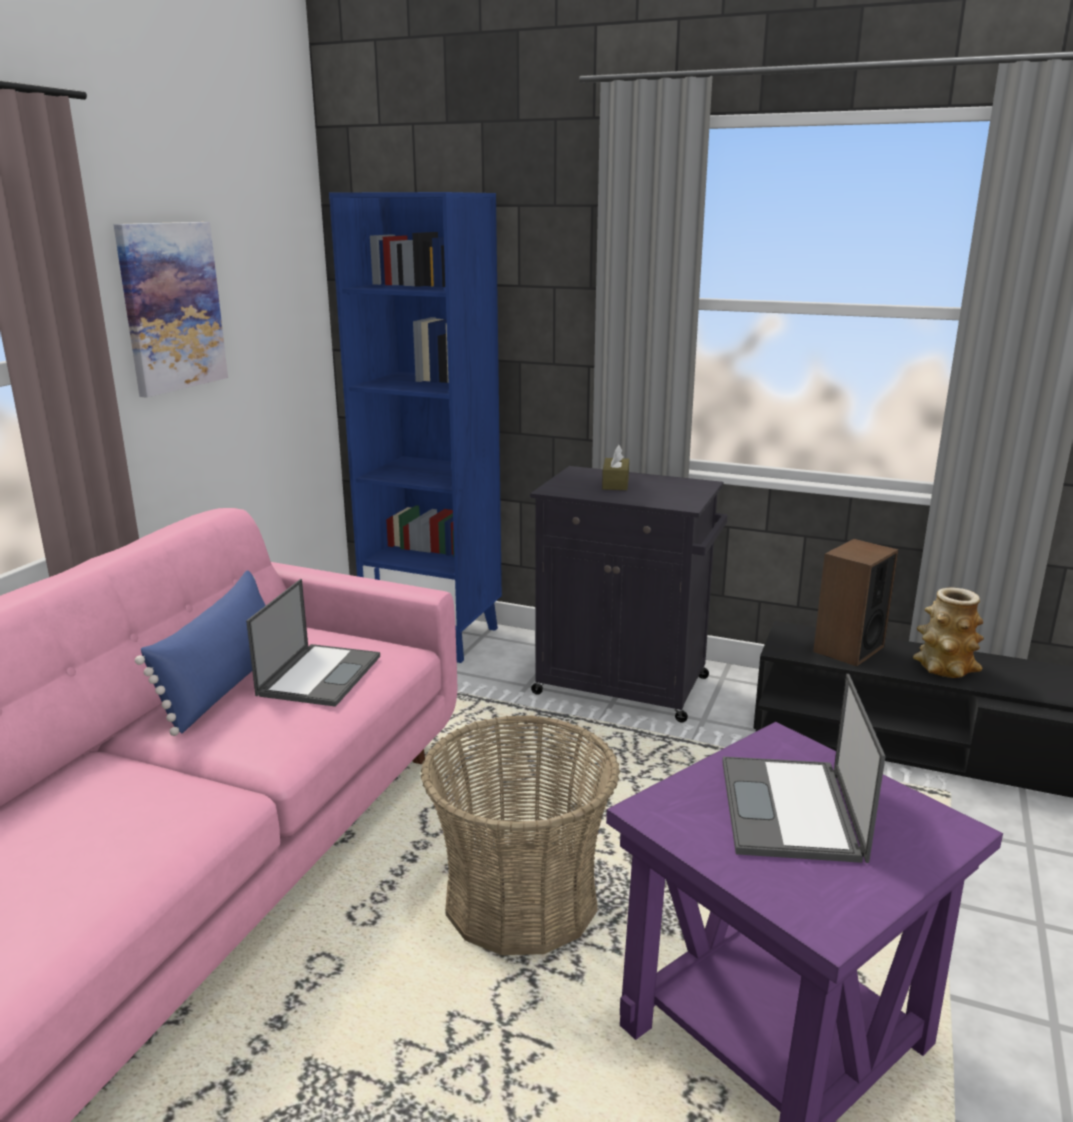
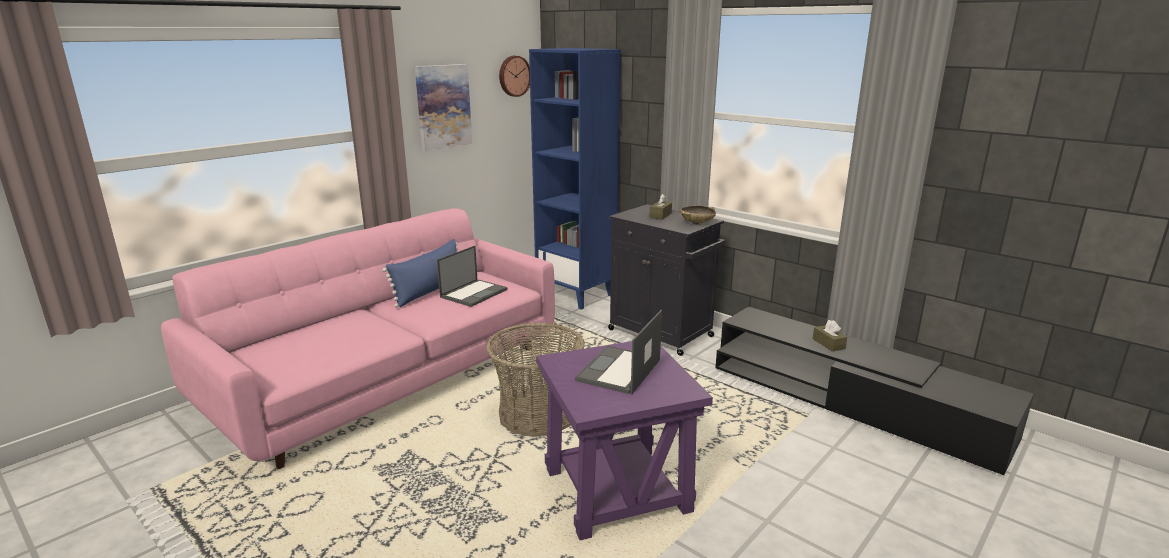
camera: 20 degrees right, 0 degrees up
(284, 247) = (514, 76): none -> wall clock
(690, 492) = (697, 223): none -> beige bowl
(848, 649) = (778, 326): speaker -> none
(944, 668) = (828, 344): vase -> brown tissue box

